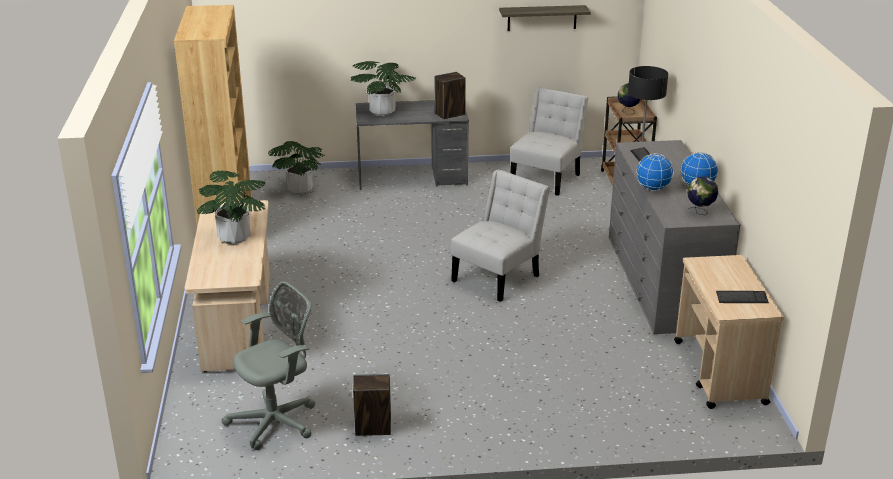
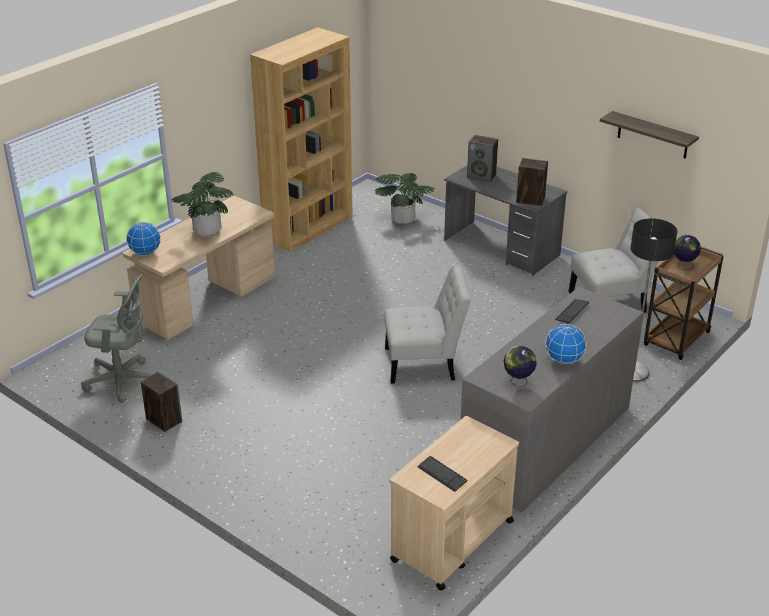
camera: 45 degrees right, 5 degrees up
(382, 112) = (482, 176): potted plant -> speaker
(653, 188) = (522, 341): globe -> globe (145, 253)

